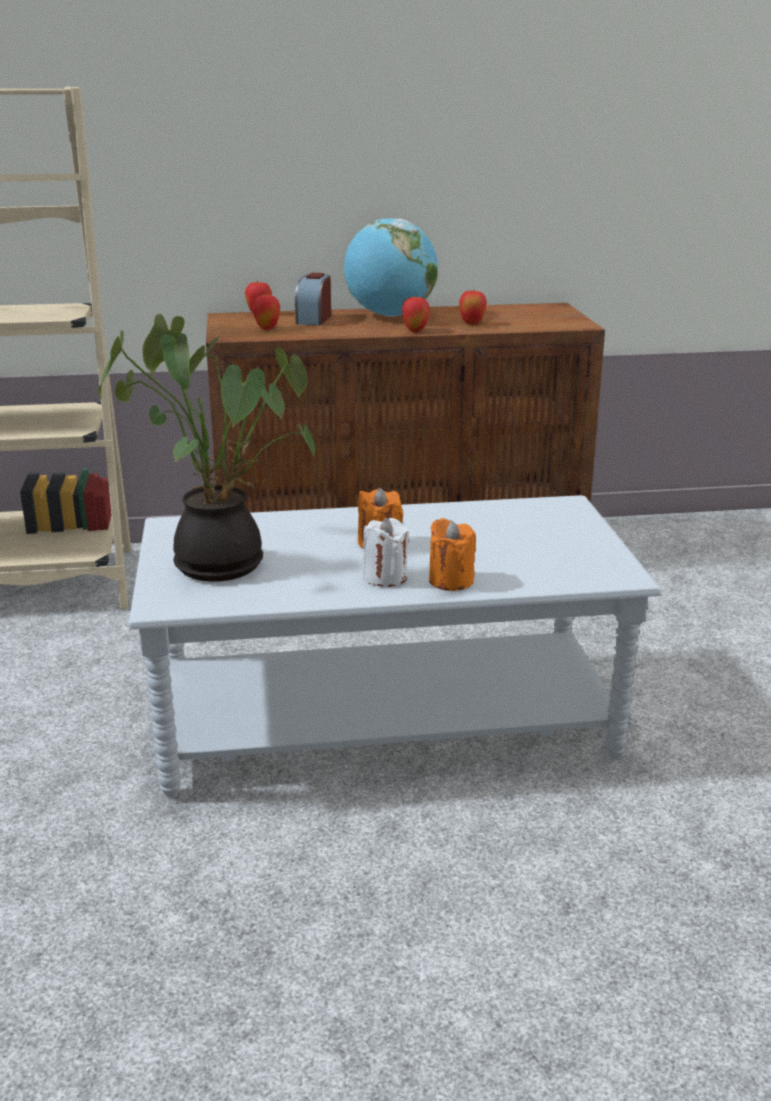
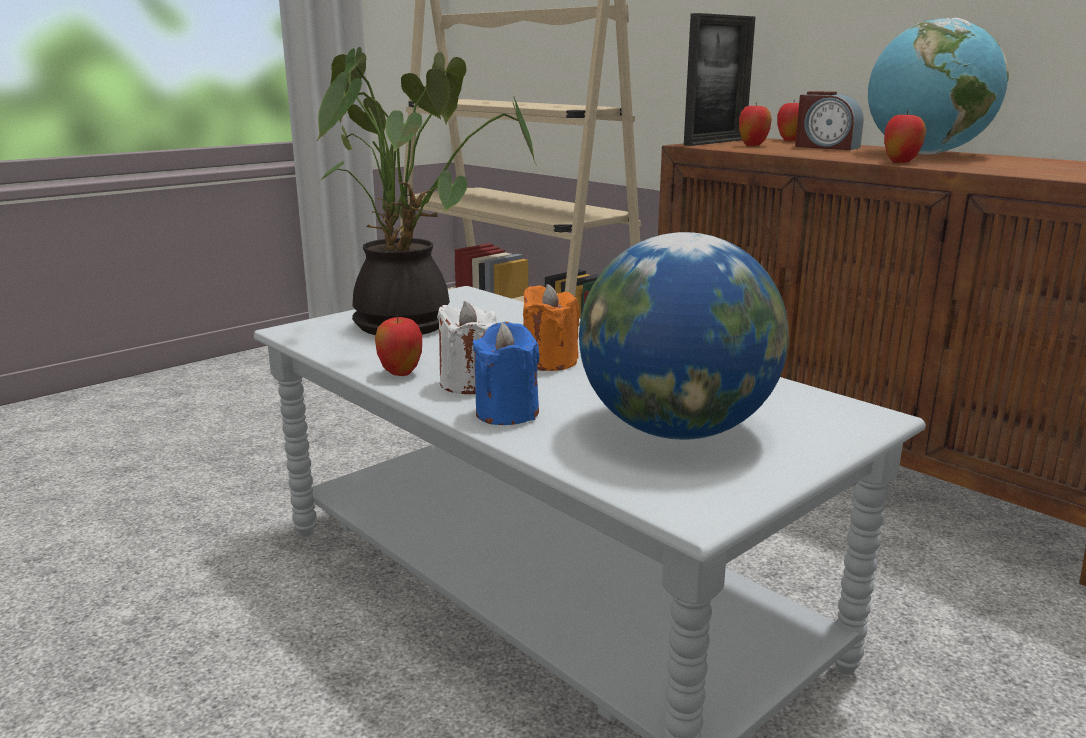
camera: 55 degrees right, 5 degrees down
(225, 329) = (715, 142): none -> picture frame
(314, 319) = (826, 147): alarm clock -> alarm clock turned 120 degrees counterclockwise
(451, 581) = (507, 413): orange candle -> blue candle
(472, 324) = (1003, 167): apple -> apple (400, 373)
(533, 548) = (677, 431): none -> globe

